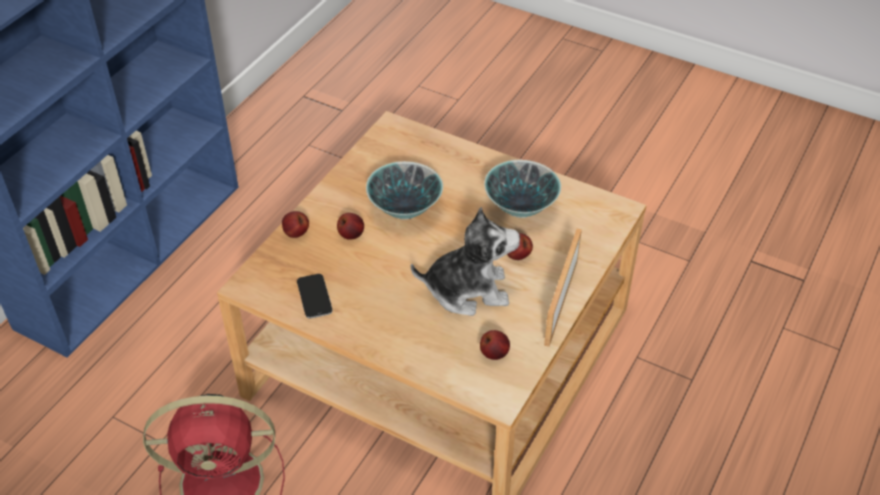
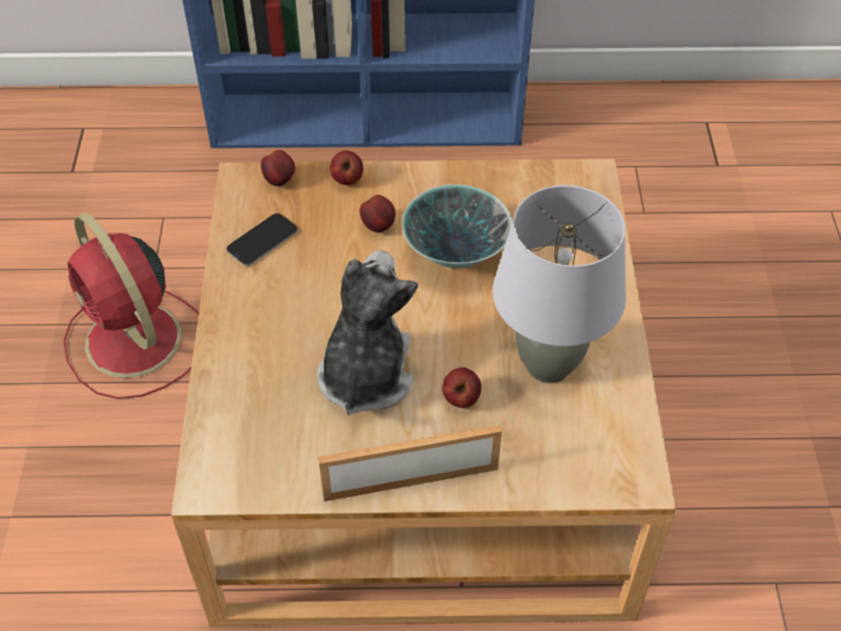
camera: 60 degrees right, 5 degrees up
(467, 290) = (365, 374): plush toy -> plush toy turned 135 degrees counterclockwise
(494, 353) = (277, 447): apple -> apple (280, 180)
(520, 209) = (548, 366): bowl -> grey table lamp

